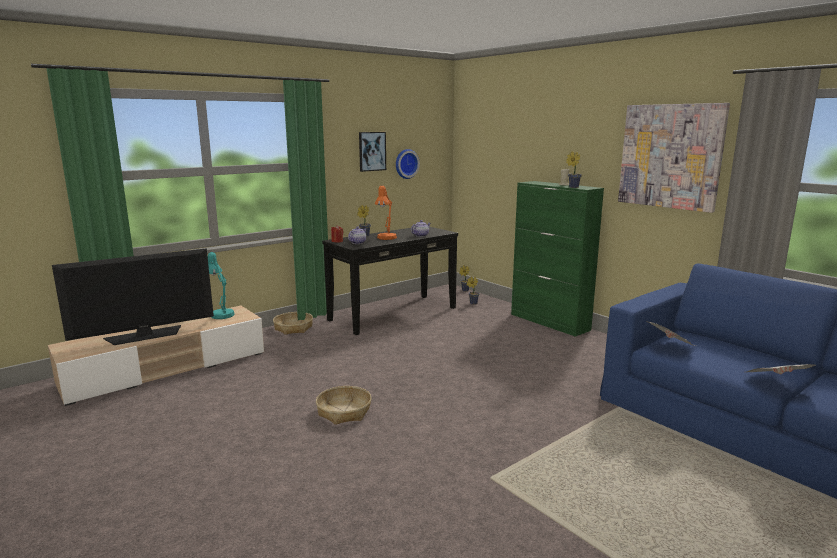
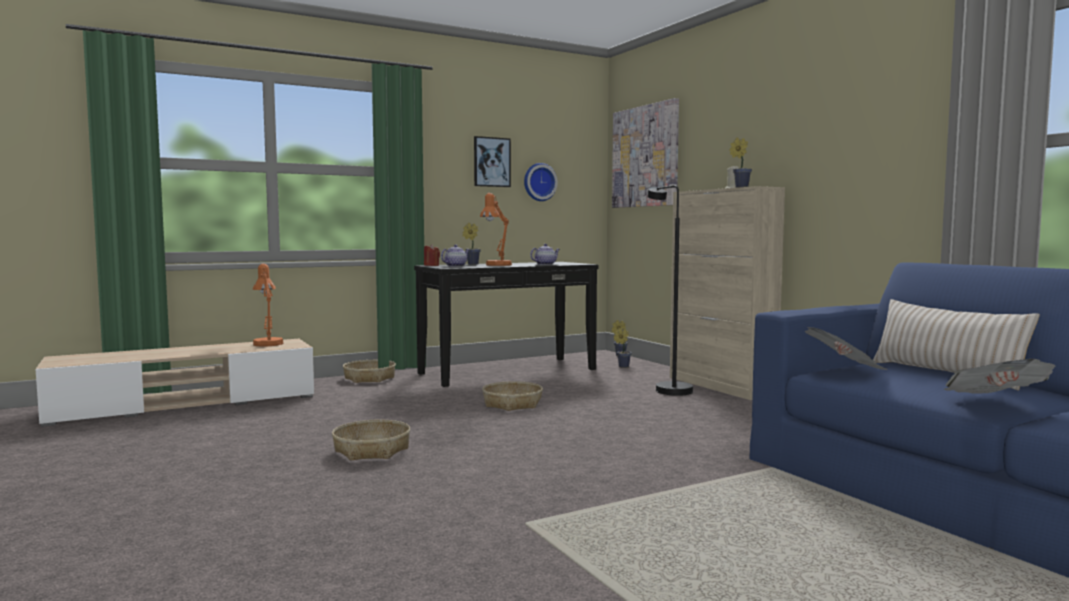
camera: 10 degrees right, 10 degrees down
(145, 336) = (159, 354): television -> none
(221, 314) = (267, 343): turquoise table lamp -> orange table lamp
(416, 352) = (512, 404): none -> basket
(516, 327) = (668, 389): none -> black floor lamp
(549, 322) = (721, 386): green cabinet -> beige cabinet
(670, 156) = (869, 129): picture -> picture (645, 156)
(732, 348) = (945, 374): none -> beige pillow

